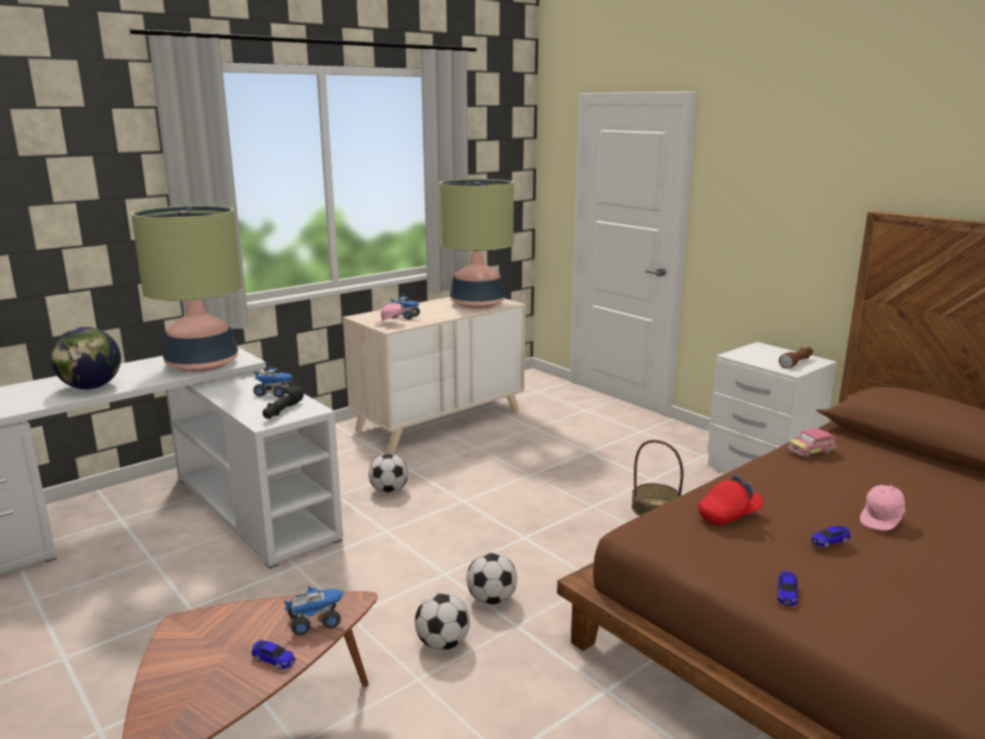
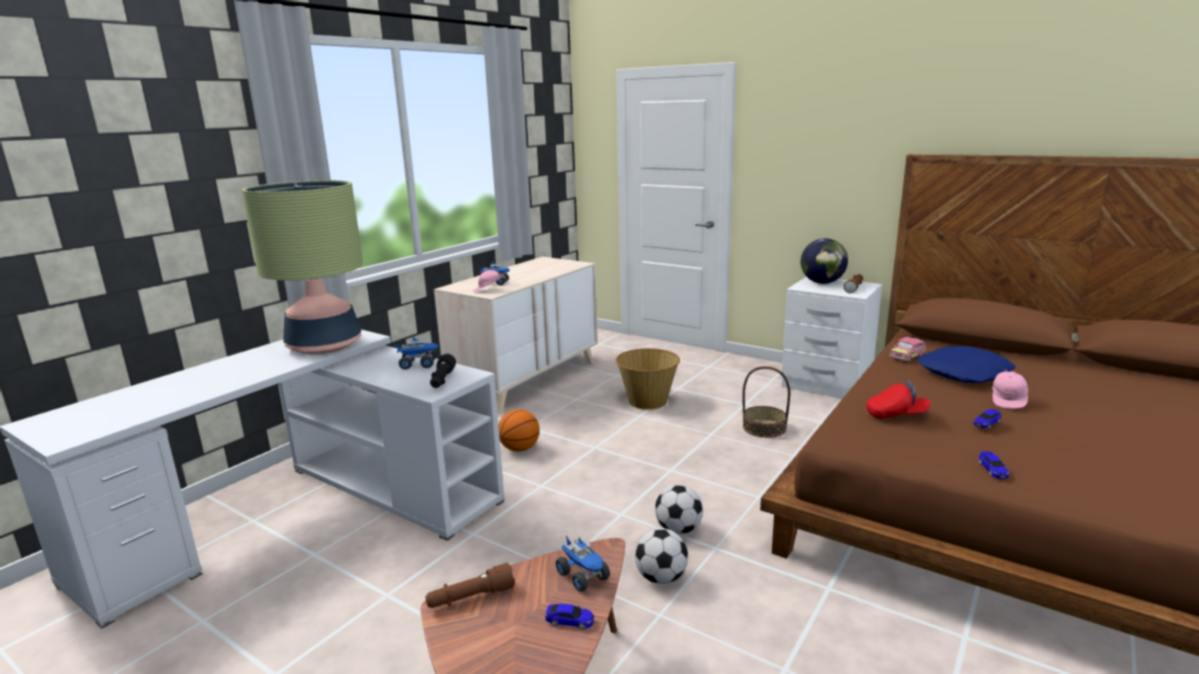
camera: 15 degrees left, 0 degrees up
(91, 387) = (218, 381): globe -> globe (822, 283)
(207, 620) = (471, 597): none -> brown flashlight
(315, 622) = (583, 576): toy truck -> toy truck turned 90 degrees clockwise
(389, 491) = (520, 449): football -> basketball
(477, 303) = (552, 266): table lamp -> none
(548, 460) = (647, 401): none -> basket
(729, 515) = (896, 415): red cap -> red cap turned 45 degrees clockwise
(862, 481) = (964, 373): none -> blue pillow

